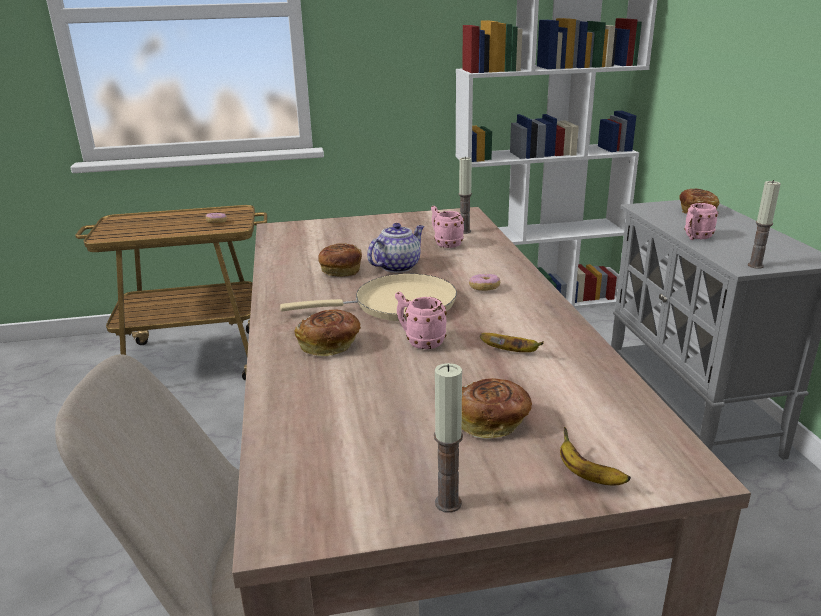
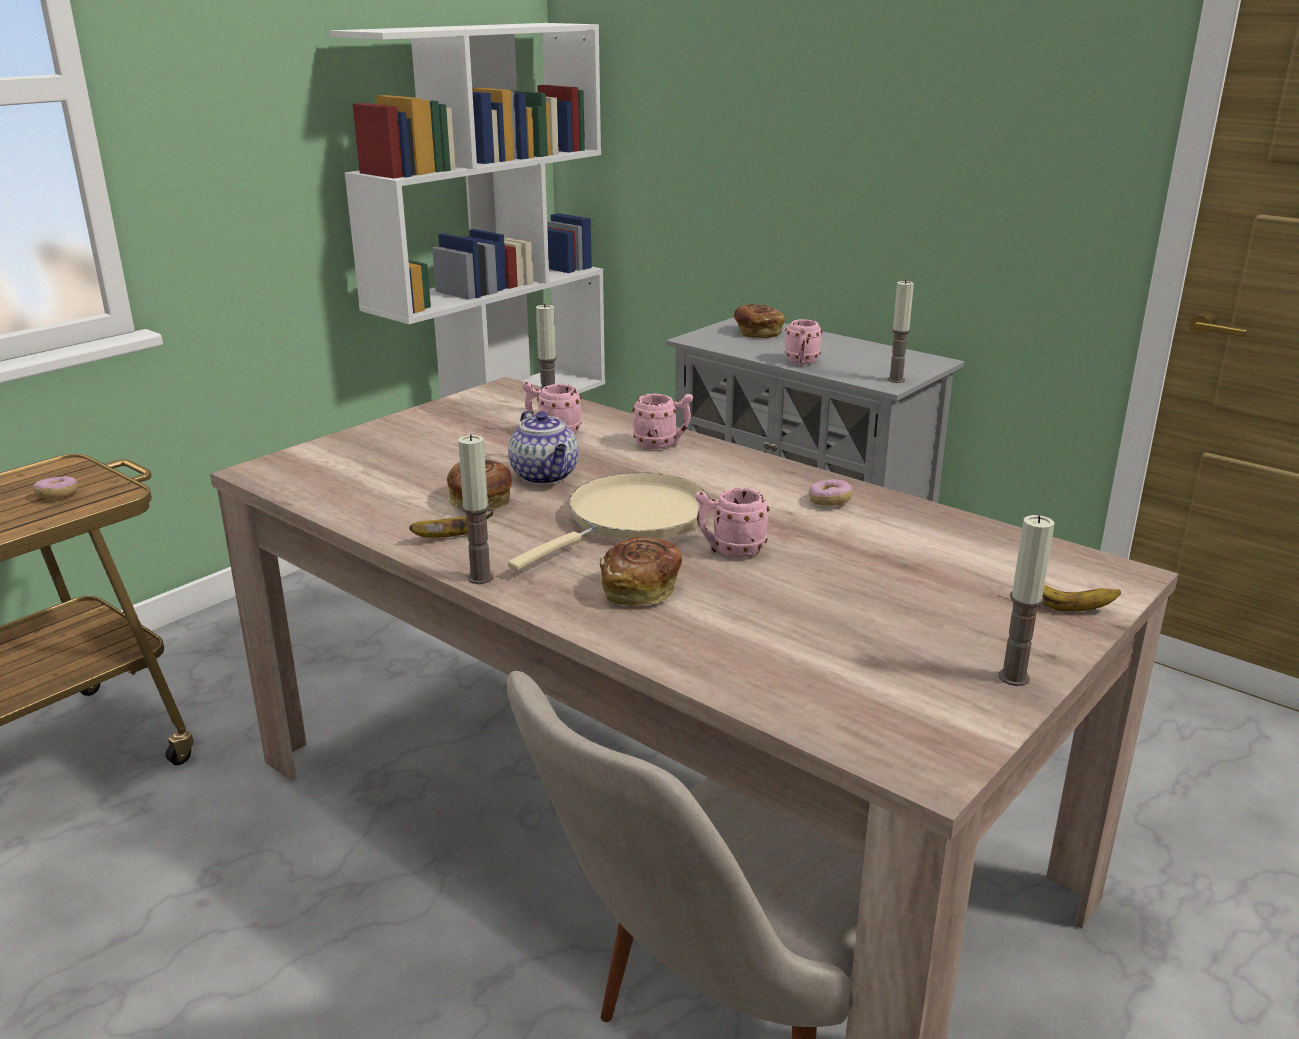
camera: 40 degrees left, 0 degrees up
(268, 310) = (480, 578): none -> candle
(398, 266) = (546, 476): teapot -> teapot turned 150 degrees clockwise
(484, 288) = (693, 473): donut -> donut (829, 502)
(491, 423) = (931, 599): bread -> none
(497, 266) = (662, 444): none -> pink mug
(511, 351) = (835, 529): banana -> banana (451, 537)

